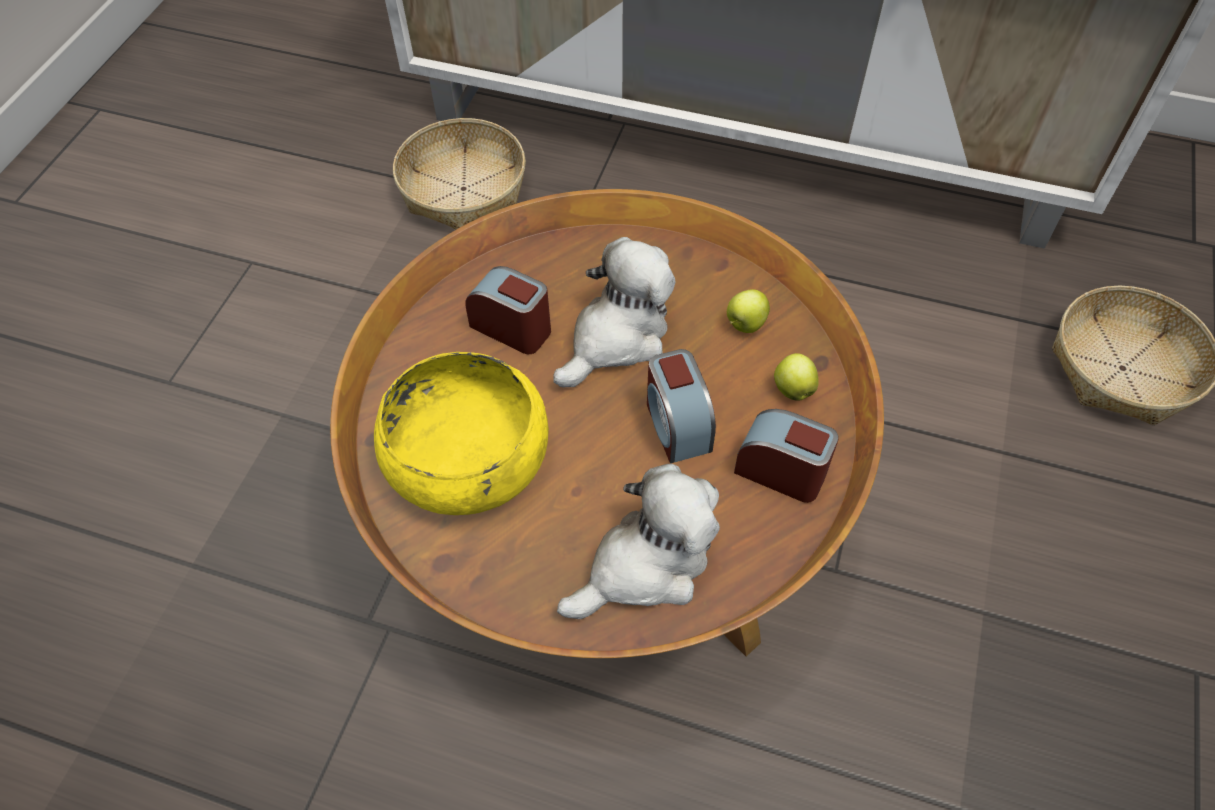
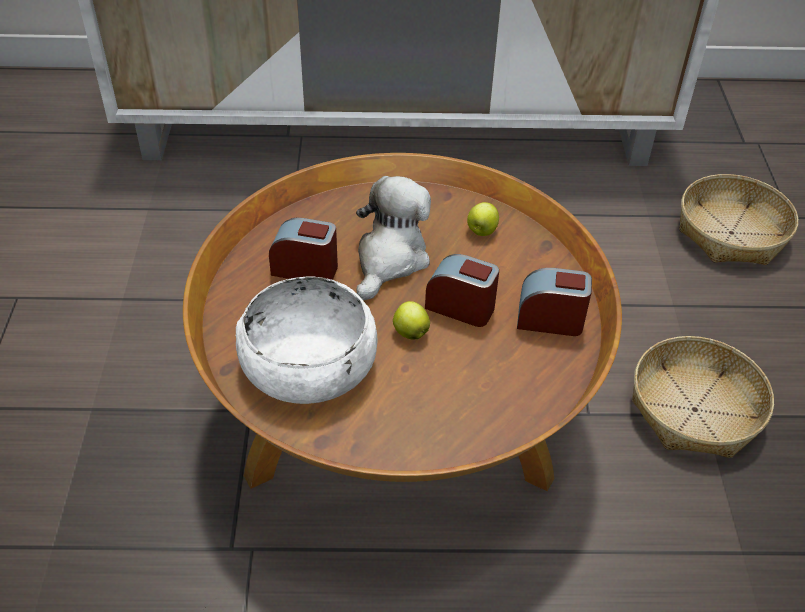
camera: 20 degrees left, 10 degrees down
(463, 189) = (185, 207): basket -> basket (694, 410)
(467, 456) = (308, 364): yellow bowl -> white bowl
(646, 565) = (479, 404): plush toy -> none
(677, 424) = (461, 307): alarm clock -> alarm clock turned 150 degrees clockwise
(792, 388) = (534, 265): apple -> apple (410, 332)

